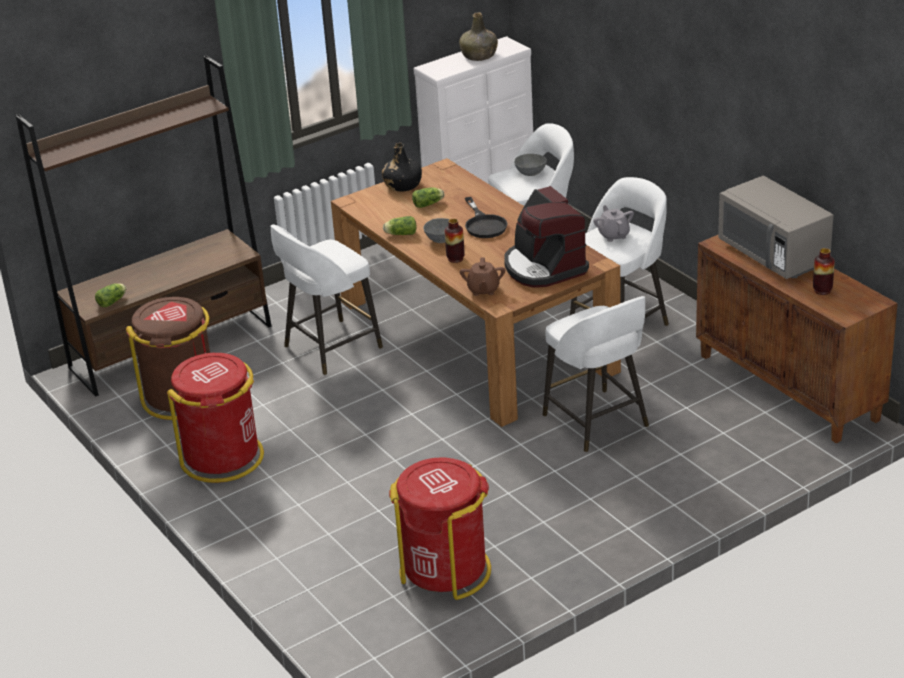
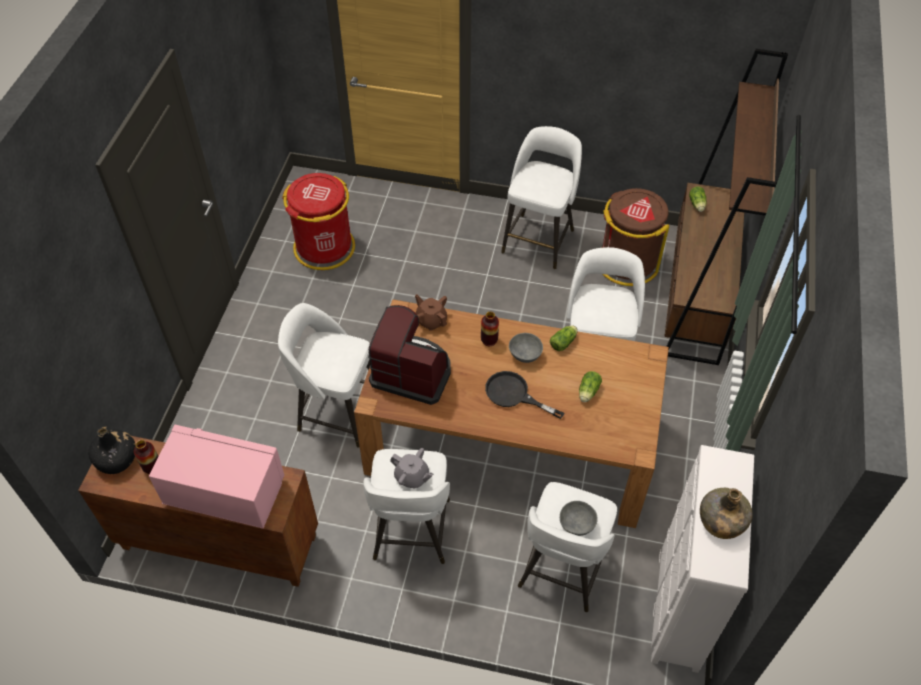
camera: 135 degrees right, 20 degrees up
(223, 458) = (539, 239): red trash can -> white stool
(402, 185) = (639, 403): black bottle -> black bottle (117, 459)
(773, 255) = (225, 492): grey microwave -> pink microwave

